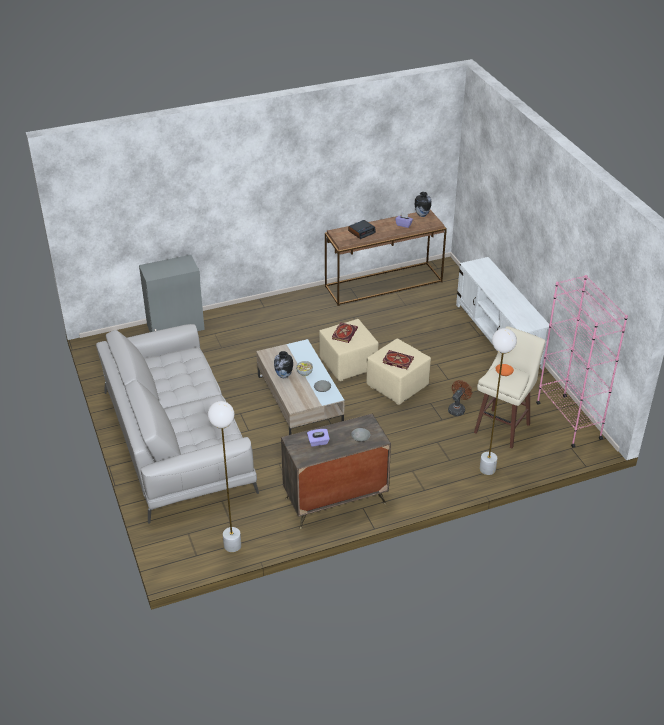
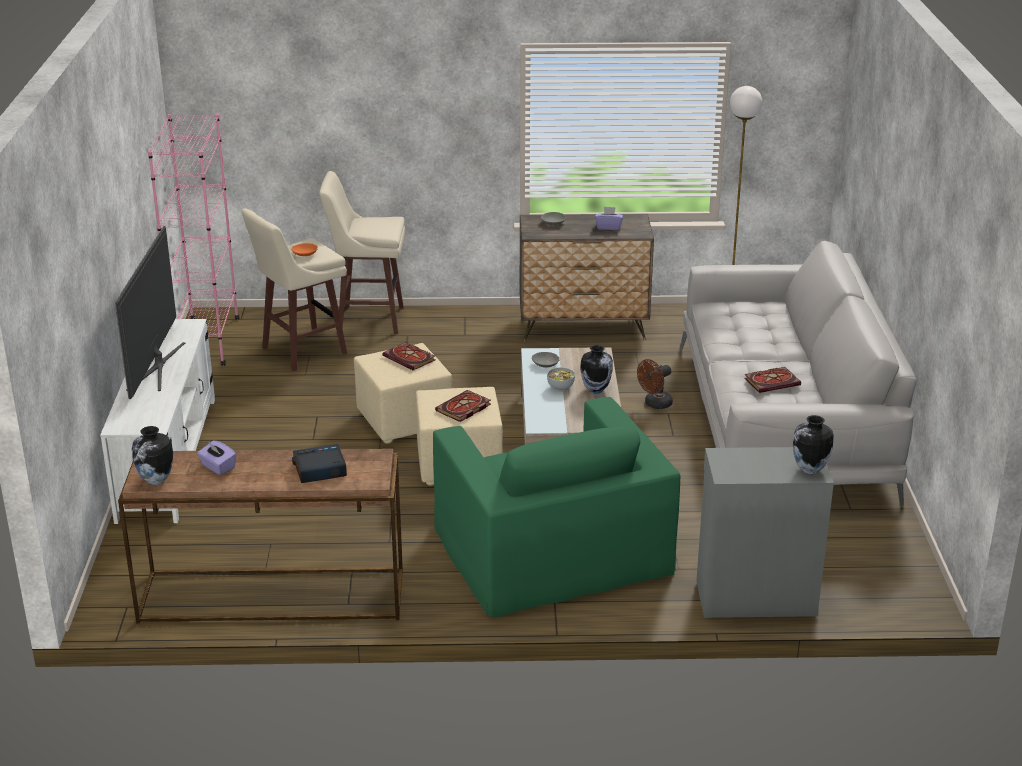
camera: 160 degrees left, 10 degrees down
(150, 268) = (809, 470): none -> vase
(179, 378) = (772, 381): none -> book
(277, 330) = (552, 549): none -> green armchair
(457, 409) = (341, 380): brown fan -> brown fan (655, 404)
(487, 469) = (368, 319): white floor lamp -> beige stool
(508, 296) = (156, 365): none -> television

